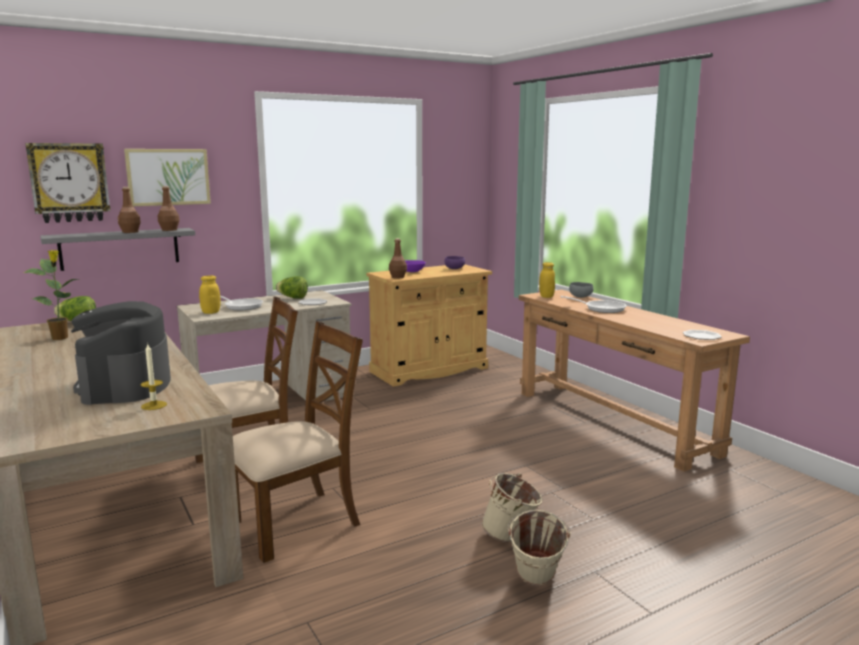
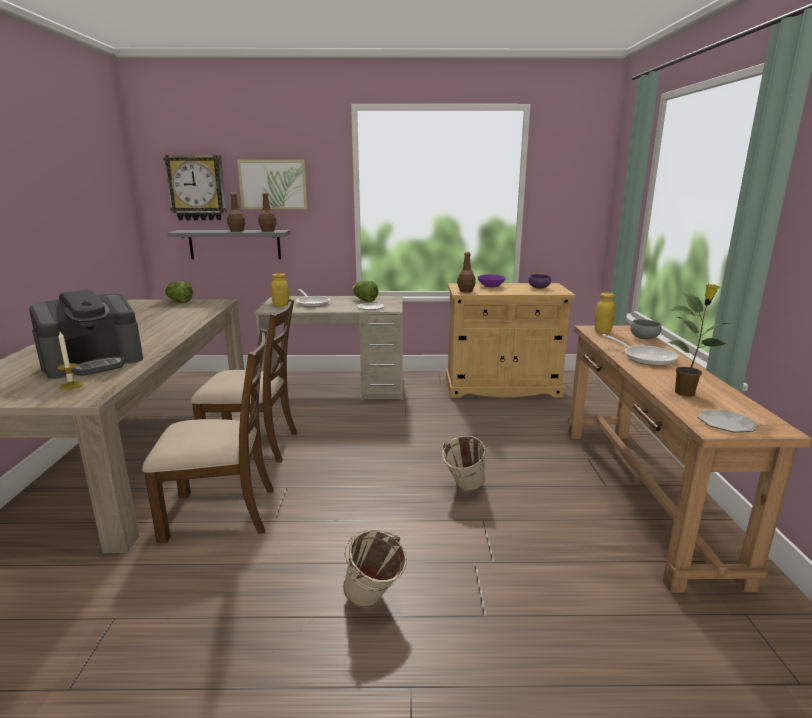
camera: 30 degrees right, 5 degrees up
(61, 338) = (144, 313): potted plant -> potted plant (686, 393)
(125, 386) = (93, 362): coffee machine -> coffee machine turned 150 degrees counterclockwise
(535, 583) = (334, 672): beige bucket -> beige bucket (464, 489)

